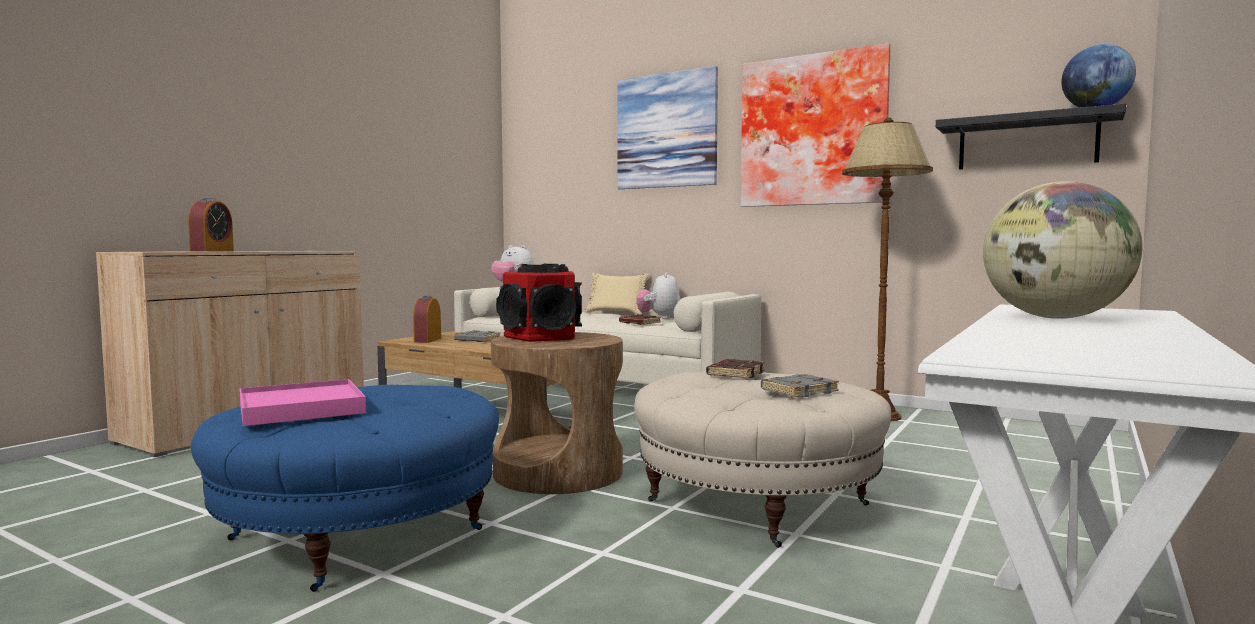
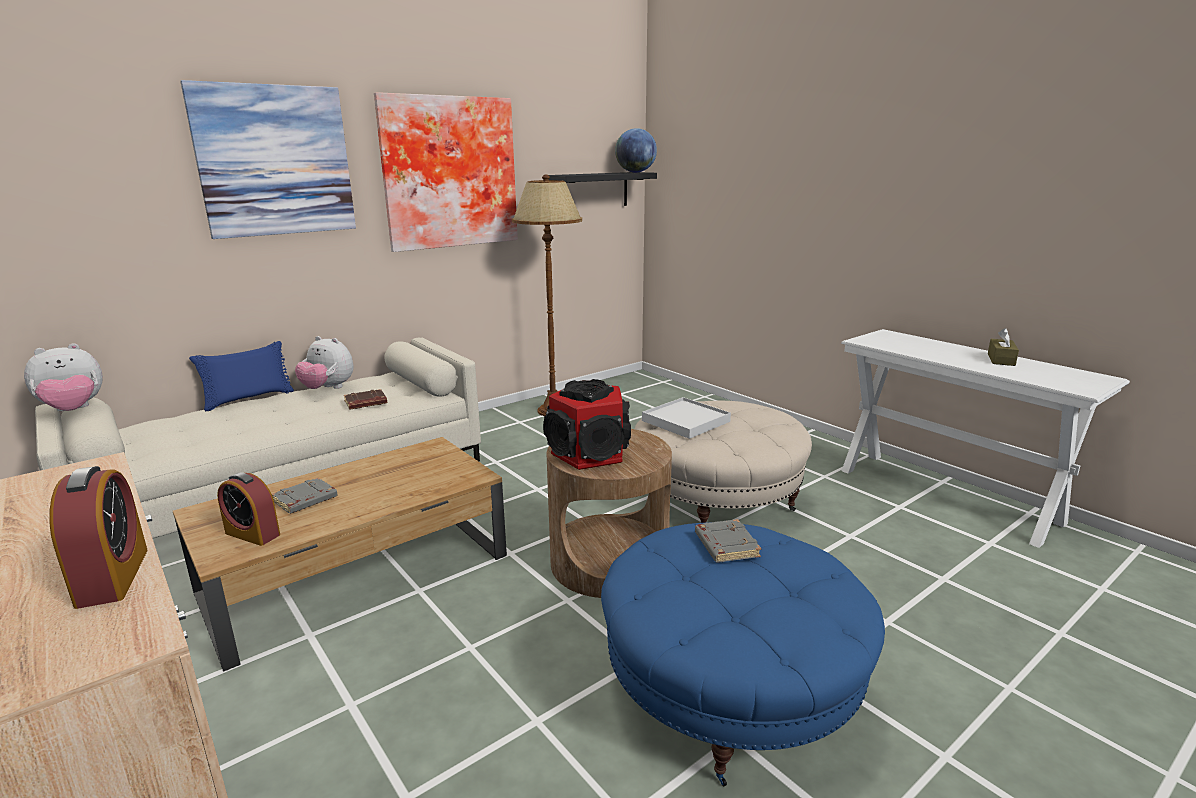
camera: 70 degrees left, 15 degrees up
(212, 251) = (113, 577): alarm clock -> alarm clock turned 45 degrees clockwise
(301, 408) = (775, 608): pink tray -> none
(616, 313) = (248, 399): beige pillow -> blue pillow
(735, 374) = (685, 421): brown book -> white tray
(799, 391) = (753, 417): grey book -> grey book (725, 545)
(1054, 318) = (929, 351): globe -> none
(1130, 335) = (1001, 359): none -> brown tissue box

